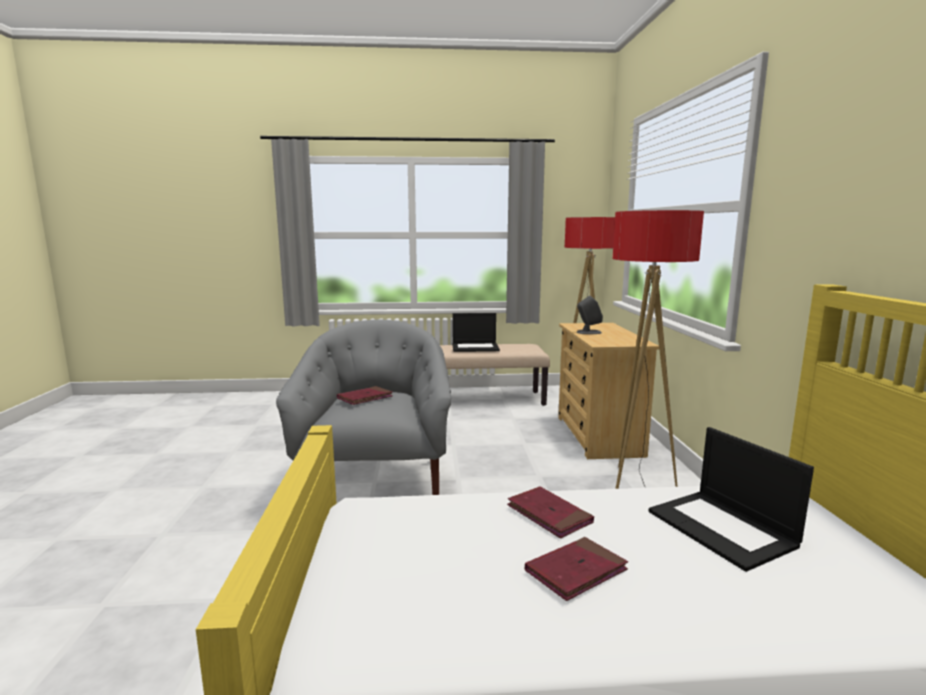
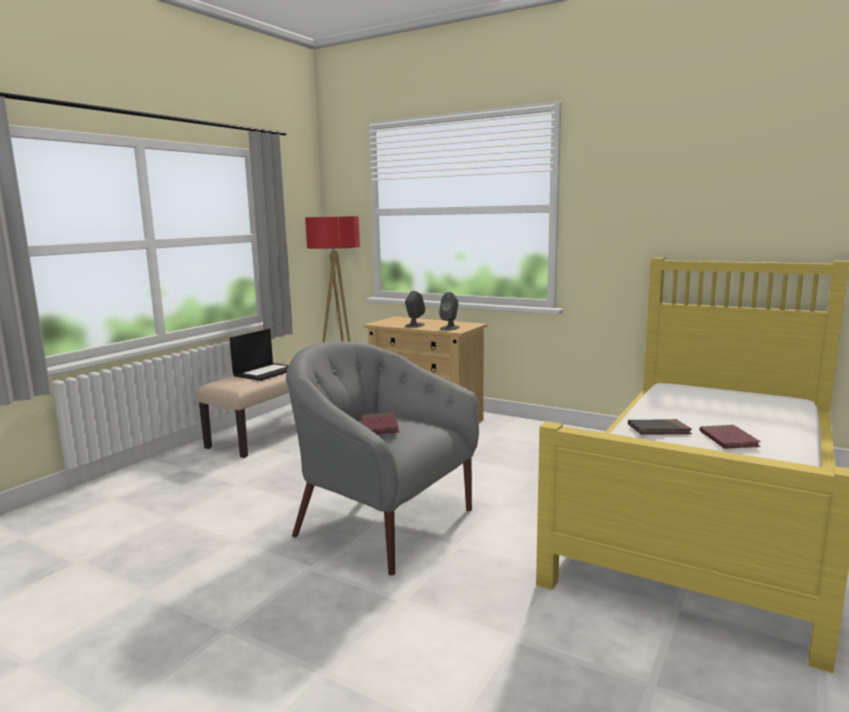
camera: 55 degrees left, 0 degrees up
(549, 515) = (659, 430): red book -> black book
(605, 341) = (449, 328): none -> grey speaker
(637, 483) = (515, 435): floor lamp -> none
(723, 529) = (702, 403): laptop -> none

